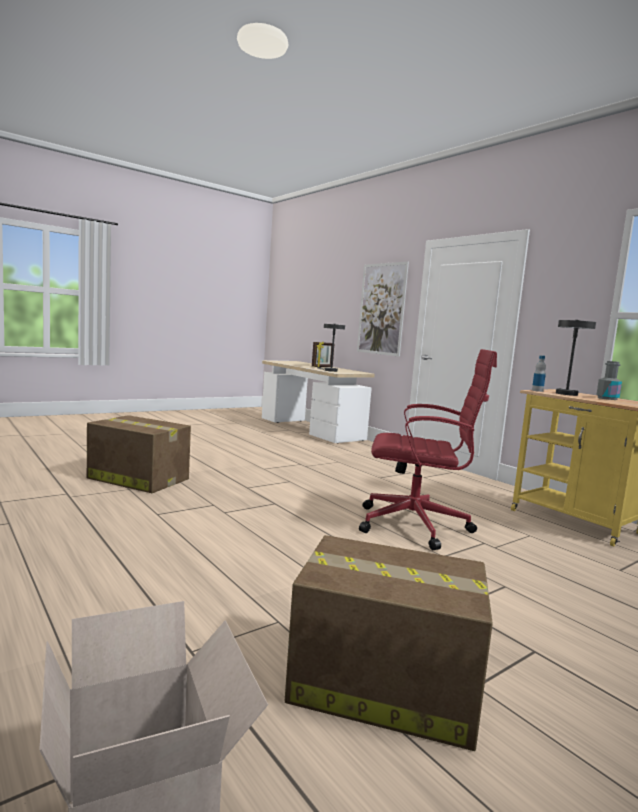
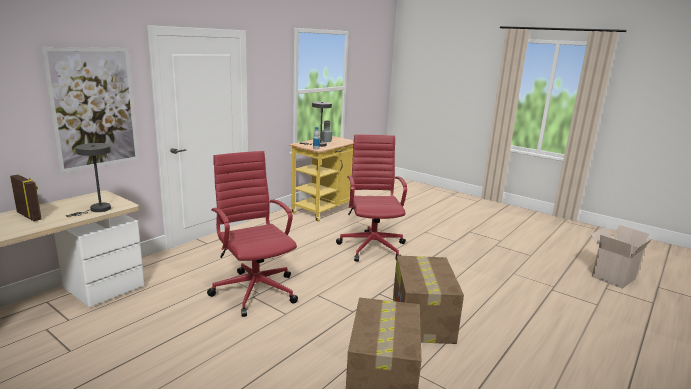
camera: 105 degrees left, 10 degrees up
(312, 465) = (255, 290): none -> red office chair
(381, 683) = (520, 253): cardboard box -> cardboard box (422, 320)

